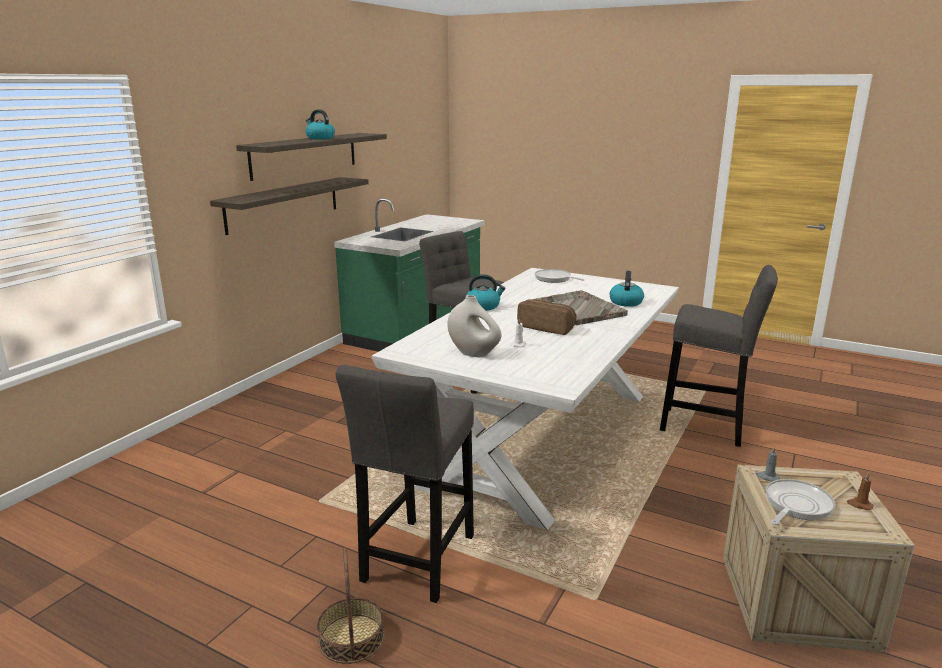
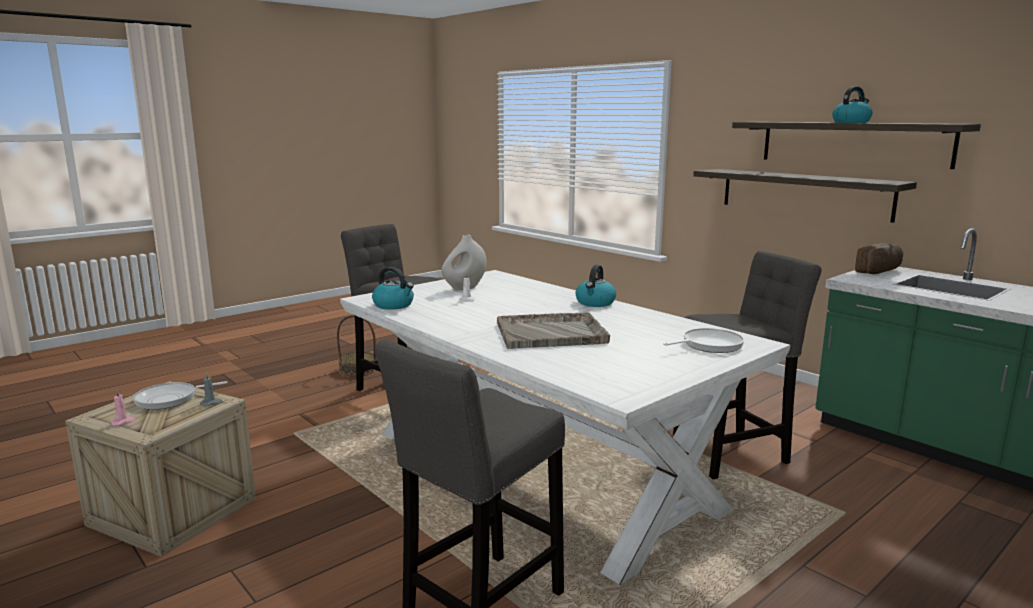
camera: 110 degrees right, 5 degrees down
(547, 327) = (502, 313): bread -> bread (880, 271)
(625, 302) = (563, 359): kettle -> kettle (394, 305)
(796, 505) = (170, 399): frying pan -> frying pan turned 90 degrees clockwise
(859, 504) = (123, 422): brown candle -> pink candle

